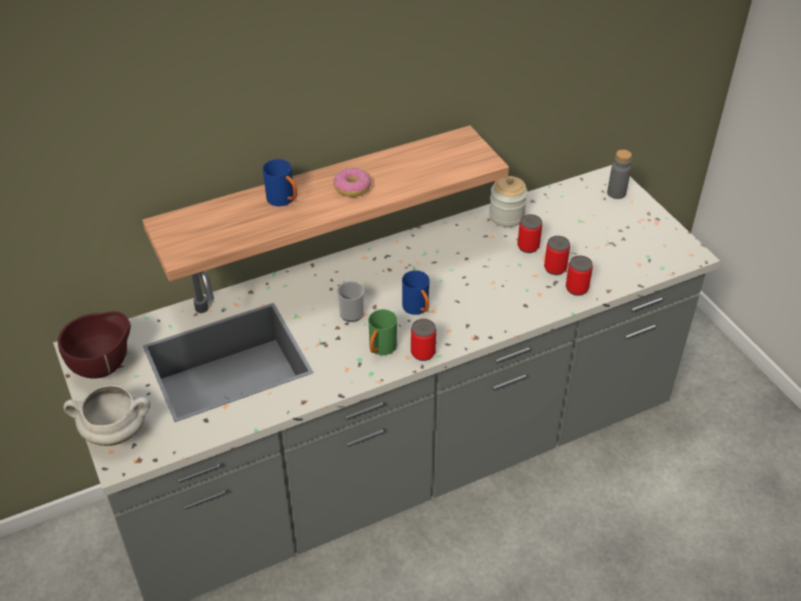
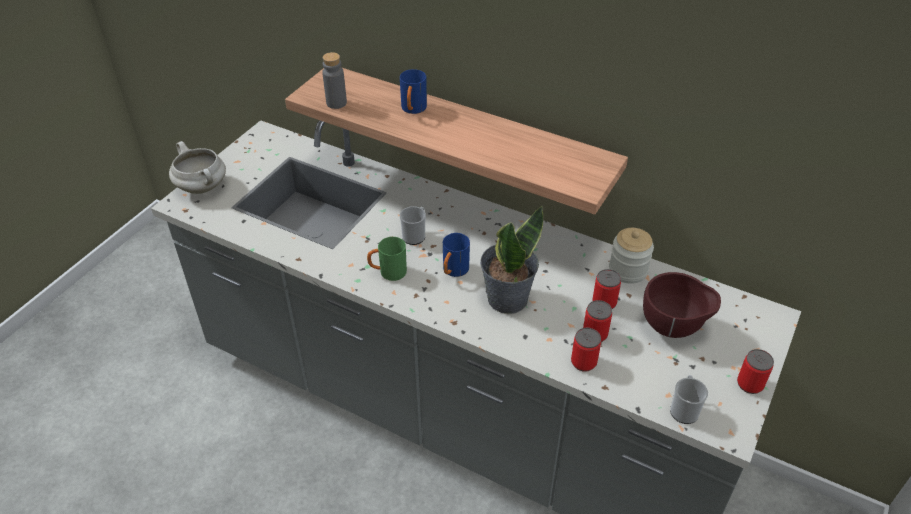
camera: 55 degrees right, 0 degrees up
(104, 367) = (256, 151): brown bowl -> brown bowl (673, 328)
(352, 188) = (465, 134): donut -> none
(423, 352) = (406, 298): can -> can (750, 384)
(476, 294) = (506, 298): none -> potted plant
(616, 193) = (754, 331): grey bottle -> grey bottle (336, 103)
(657, 264) = (684, 409): none -> mug

